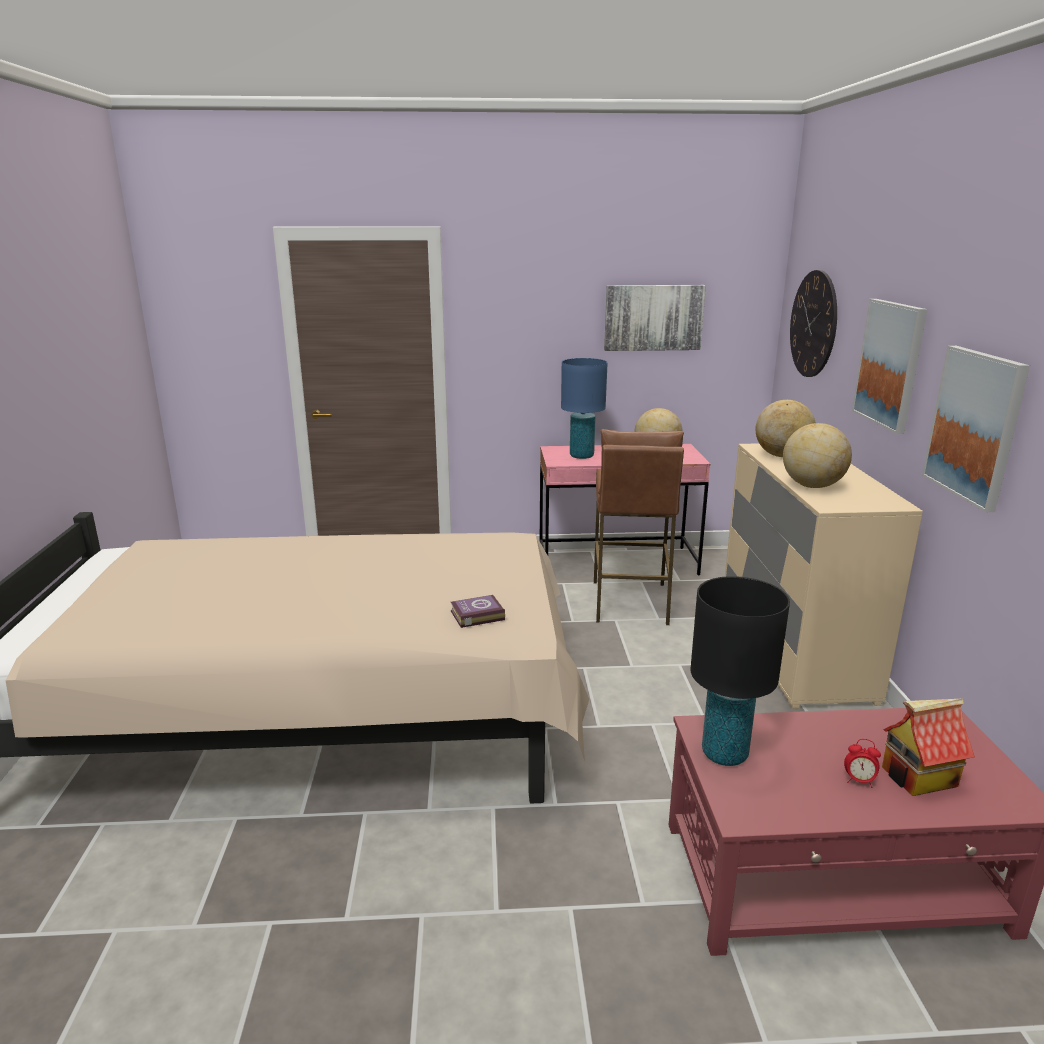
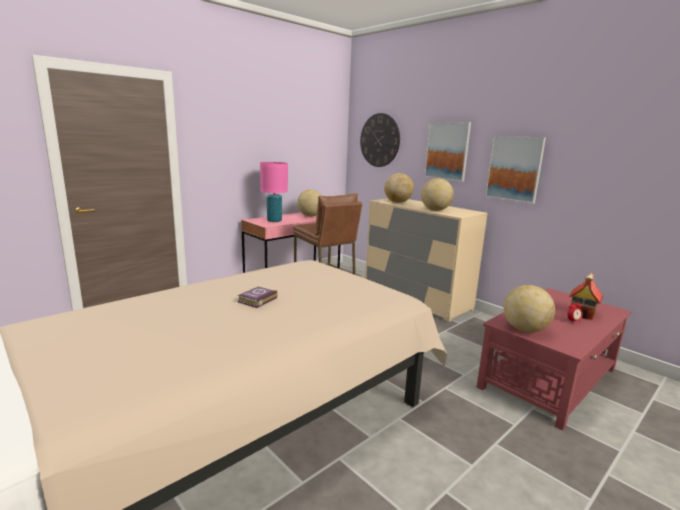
camera: 40 degrees left, 5 degrees down
(476, 615) = (366, 299): book -> book (256, 300)
(581, 456) = (274, 221): blue table lamp -> pink table lamp
(653, 317) = (294, 139): picture -> none
(724, 753) = (524, 329): black table lamp -> globe

